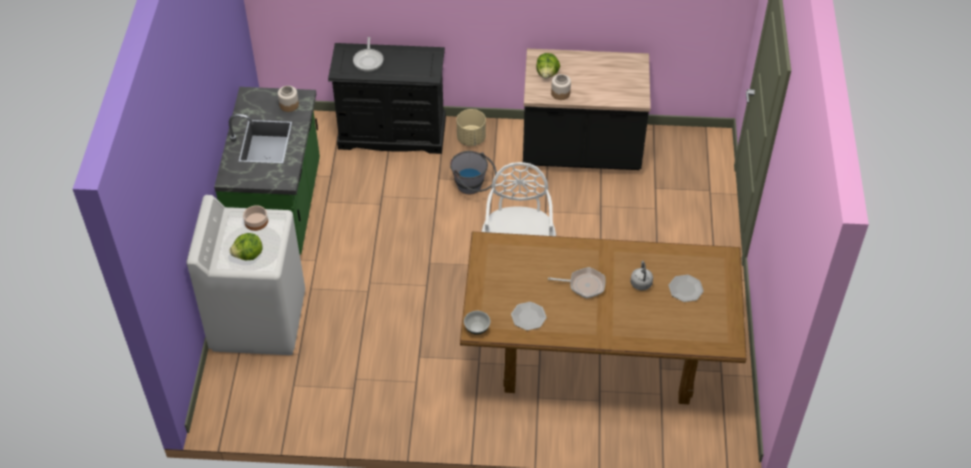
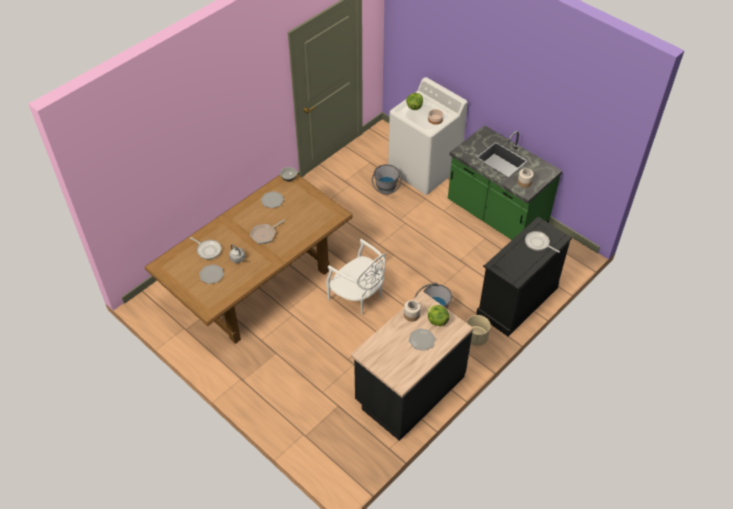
camera: 130 degrees right, 0 degrees up
(333, 333) = (386, 191): none -> grey bucket
(579, 72) = (422, 340): none -> plate
(660, 318) = (208, 250): none -> frying pan

